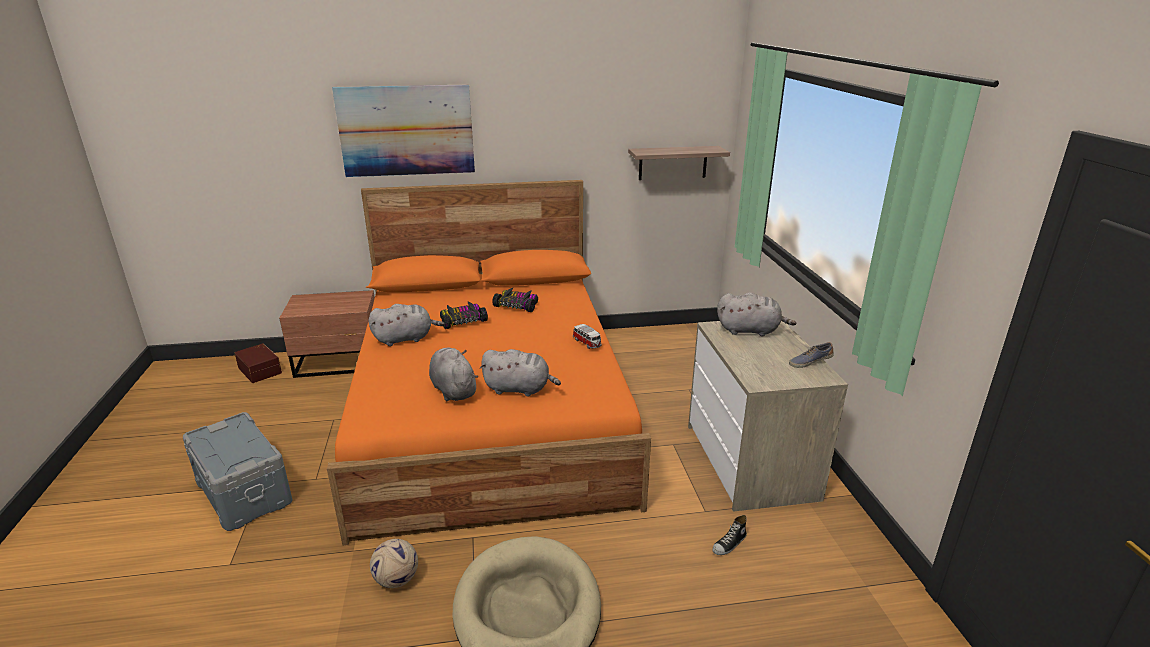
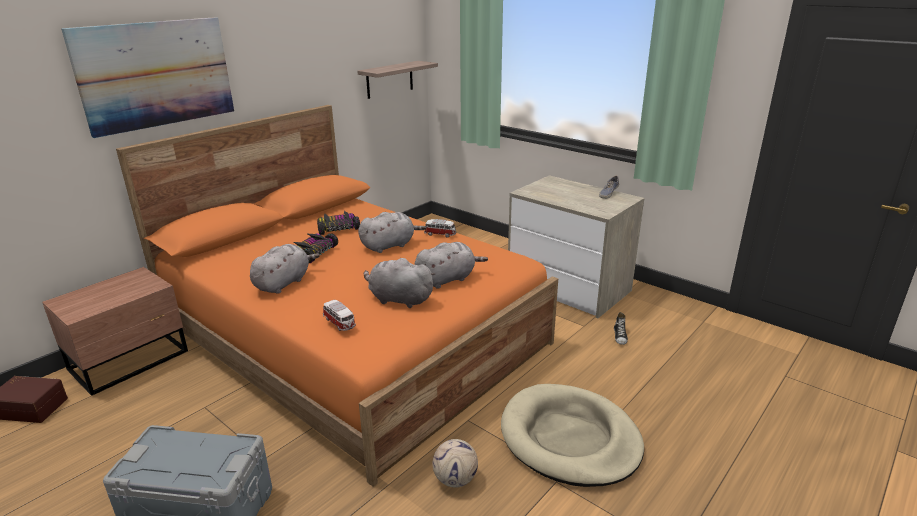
camera: 40 degrees left, 0 degrees up
(379, 389) = (340, 323): none -> toy car
(750, 330) = (548, 187): grey plush toy -> grey plush toy (390, 245)

